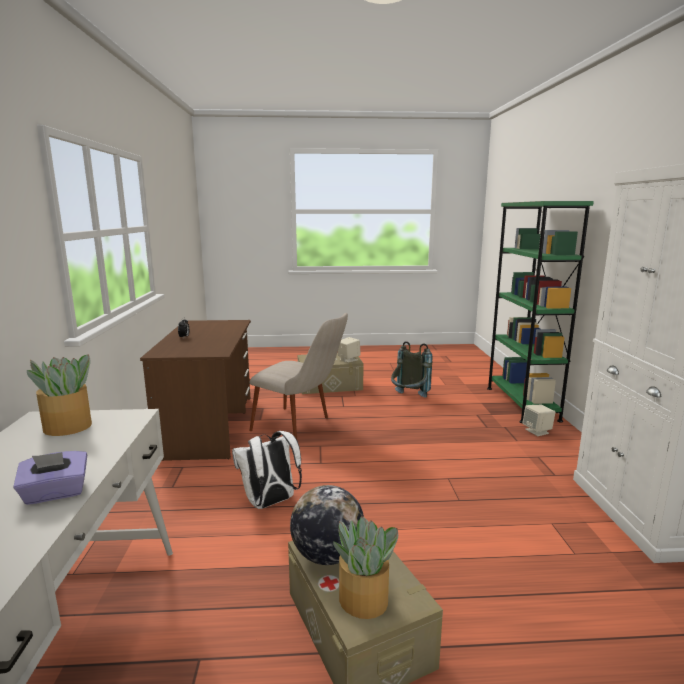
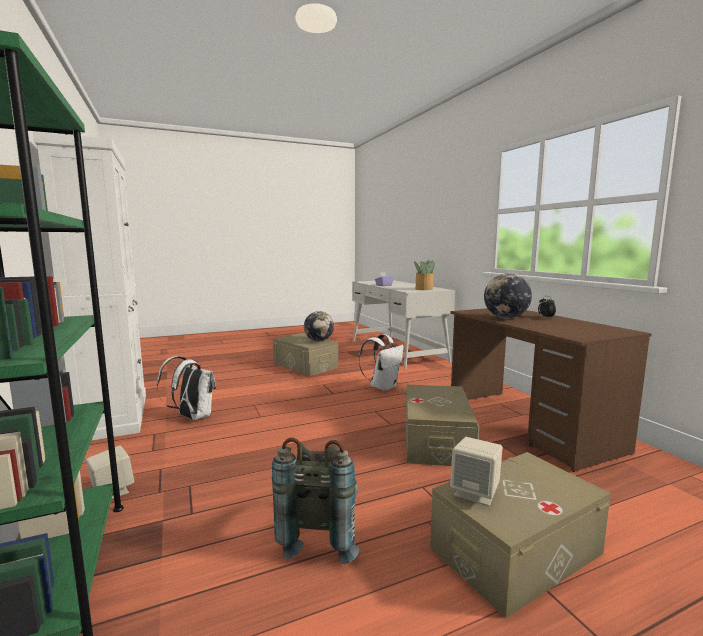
camera: 160 degrees right, 5 degrees down
(217, 340) = (505, 318): none -> globe
(301, 426) = (436, 441): beige chair -> beige storage box
(364, 601) = (300, 337): potted plant -> none
(530, 492) = (192, 417): none -> white backpack

